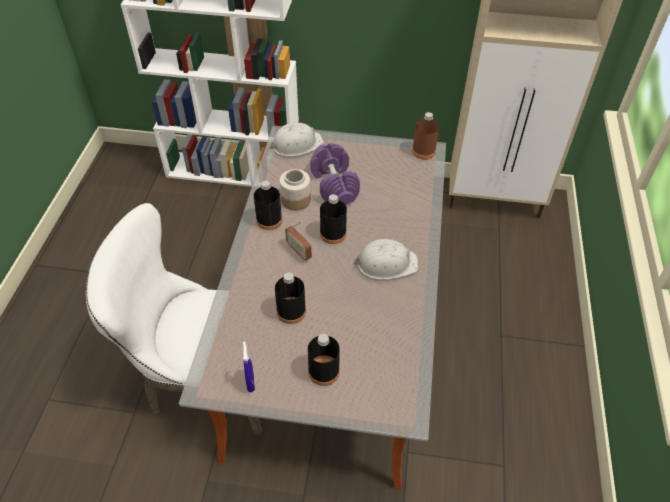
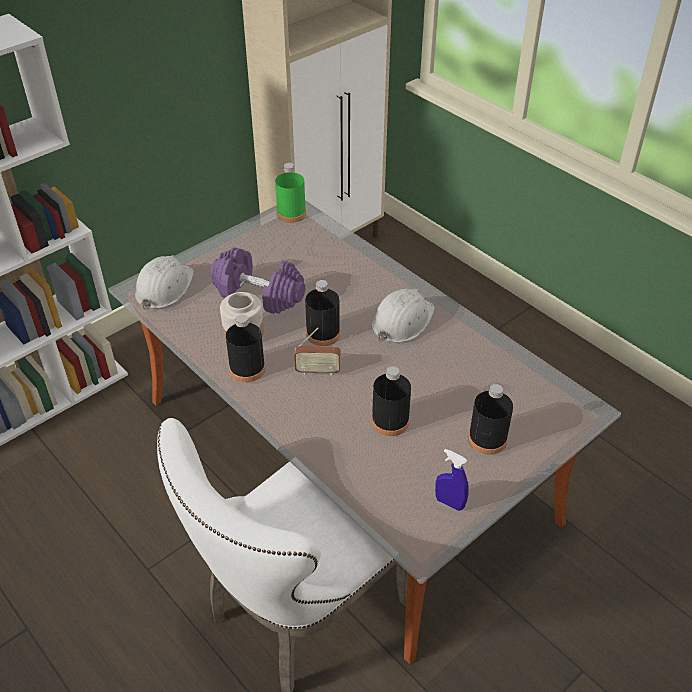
camera: 50 degrees left, 5 degrees down
(423, 151) = (291, 213): brown bottle -> green bottle

